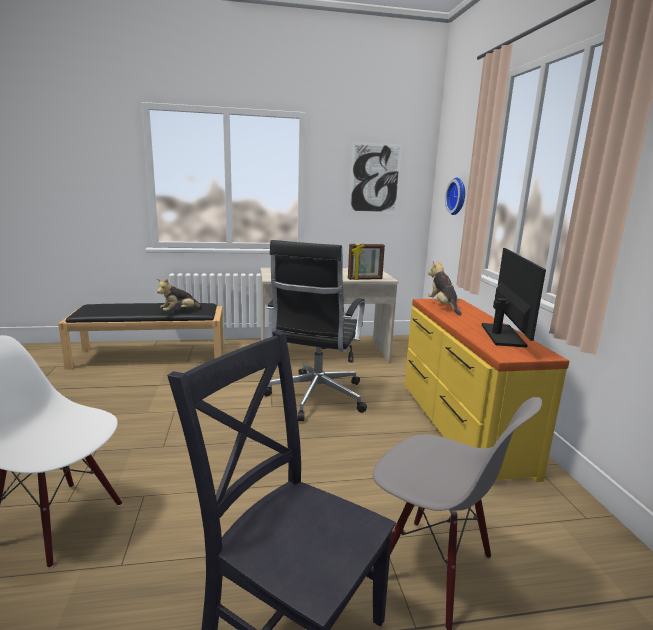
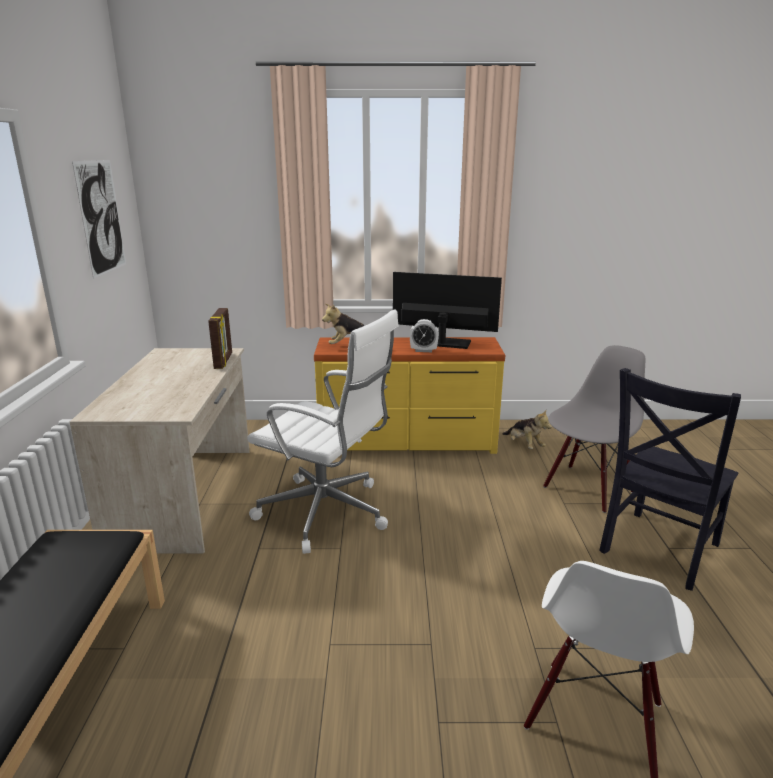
camera: 80 degrees left, 5 degrees up
(179, 312) = (91, 569): plush toy -> plush toy (524, 445)
(315, 398) = (327, 513): black office chair -> white office chair
(458, 196) = (226, 227): wall clock -> none
(464, 328) = (423, 350): none -> alarm clock

